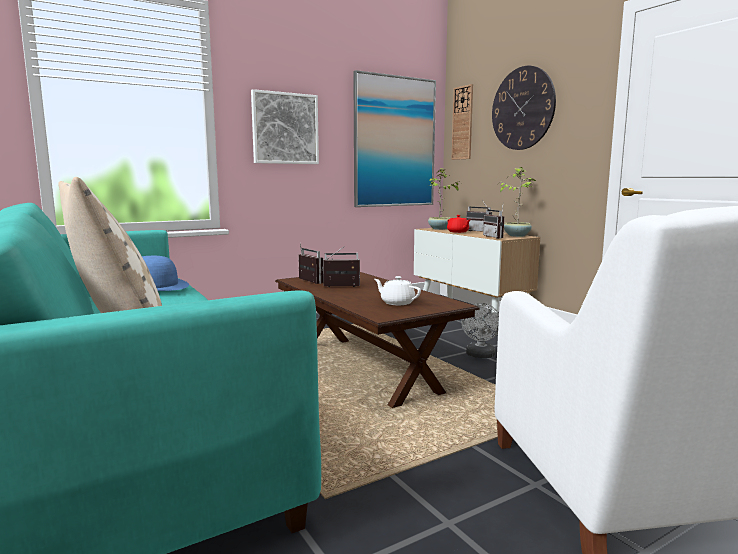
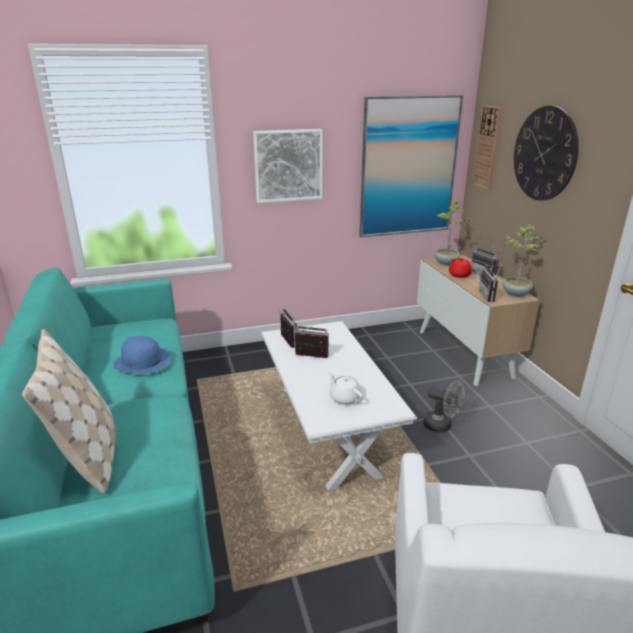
camera: 15 degrees right, 15 degrees up
(364, 369) = (327, 428): brown coffee table -> white coffee table
(480, 355) = (441, 426): grey fan -> grey fan turned 90 degrees counterclockwise

